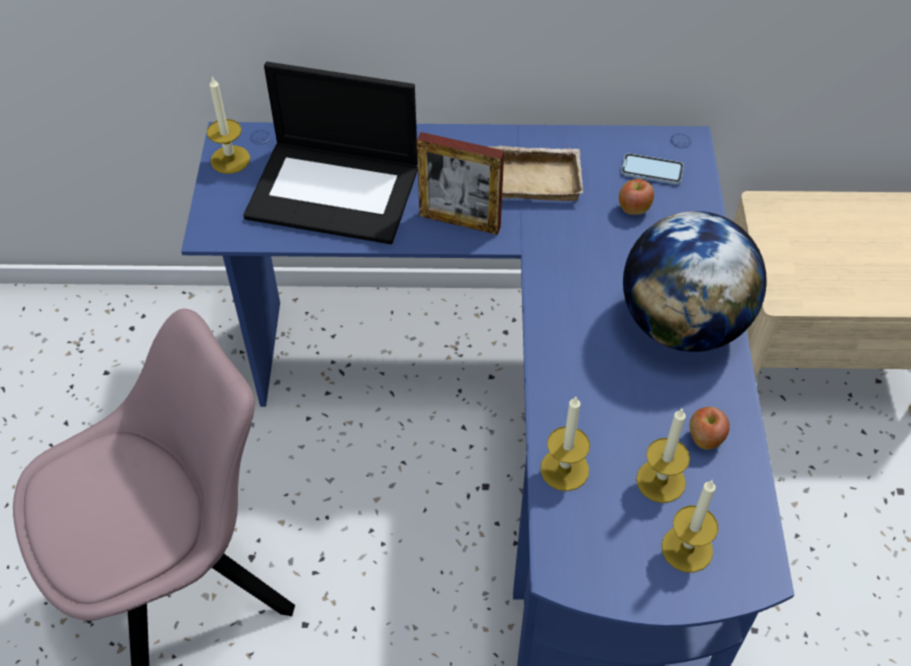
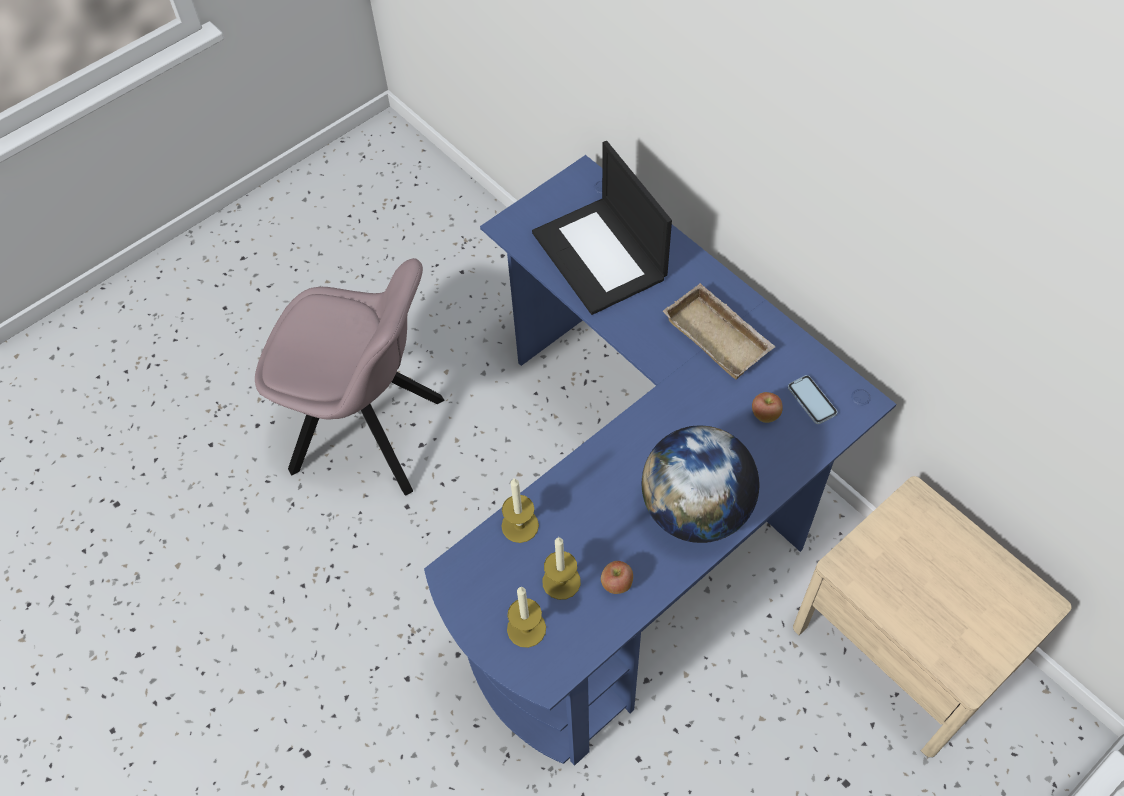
camera: 50 degrees right, 5 degrees up
(230, 159) = (568, 189): candle -> none
(459, 221) = (648, 333): picture frame -> none

